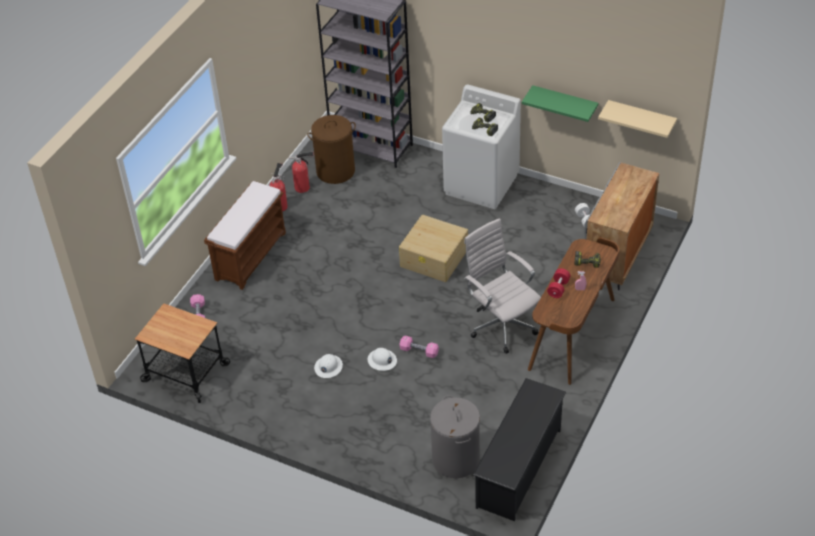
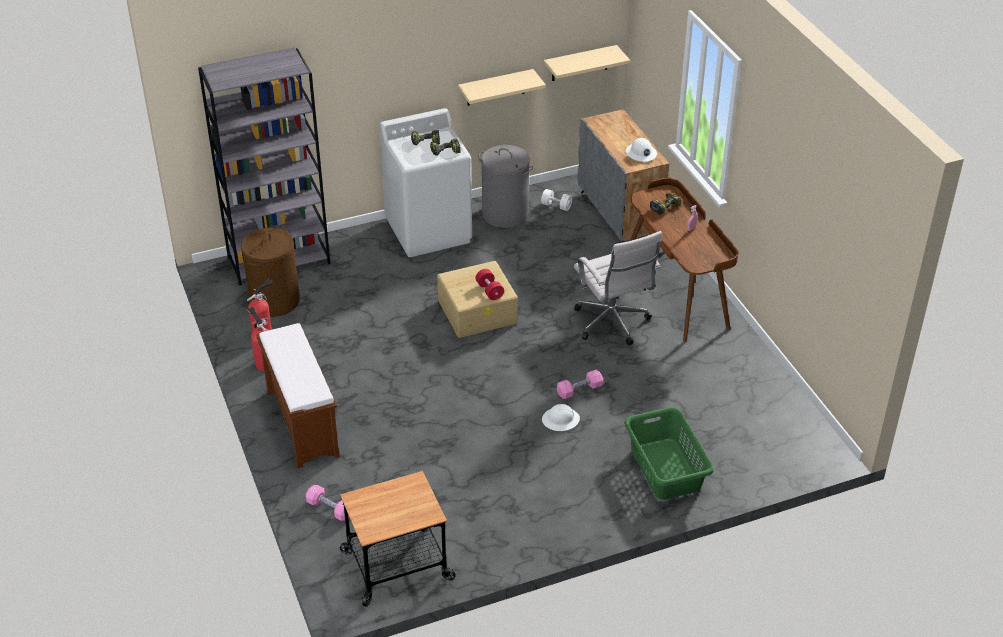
camera: 50 degrees left, 5 degrees down
(328, 367) = (523, 459): white hard hat -> white hard hat (641, 153)
(396, 437) = (666, 468): none -> green laundry basket
(456, 459) = (736, 447): grey laundry basket -> grey laundry basket (505, 214)
(501, 325) = (613, 324): white office chair -> white office chair turned 120 degrees counterclockwise
(519, 468) = (789, 415): black shoe rack -> none
(558, 288) = (675, 239): red dumbbell -> red dumbbell (489, 291)
(564, 102) = (495, 87): green shelf -> beige shelf

